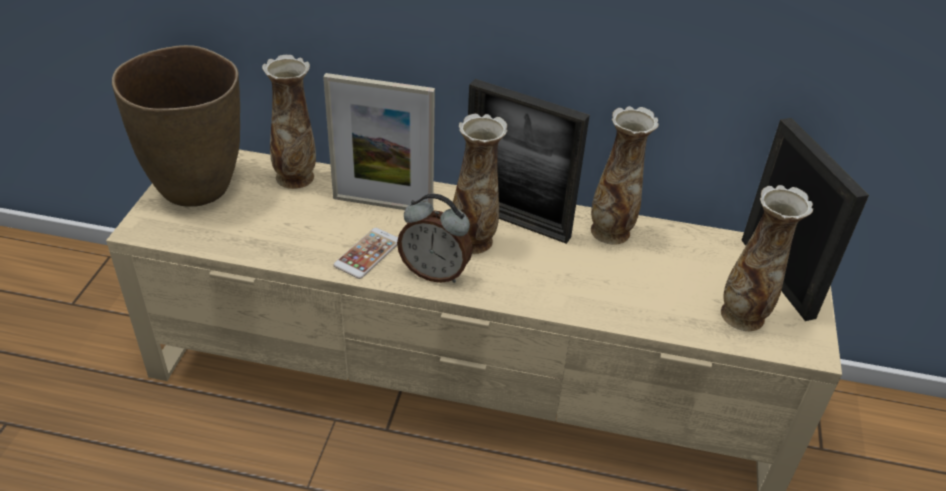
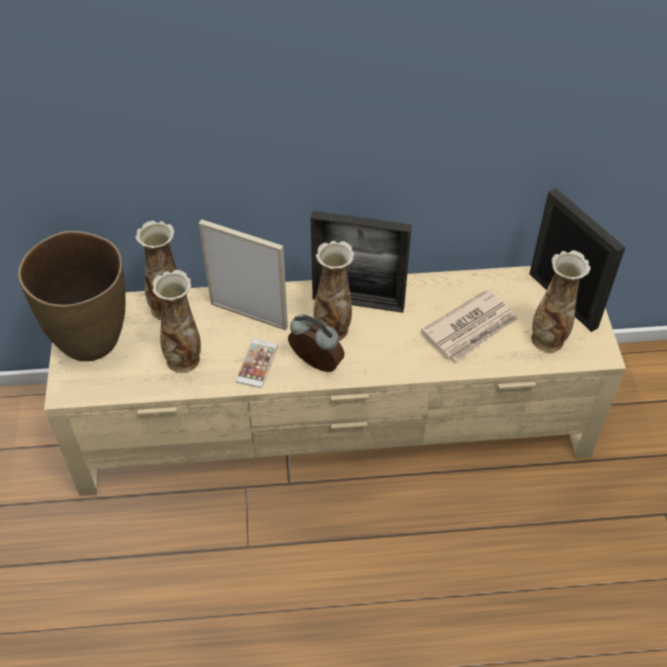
camera: 15 degrees left, 10 degrees up
(382, 204) = (249, 315): picture frame -> picture frame turned 150 degrees counterclockwise
(435, 272) = (315, 365): alarm clock -> alarm clock turned 150 degrees counterclockwise
(611, 231) = (432, 292): vase -> vase (184, 359)
(646, 279) = (471, 328): none -> newspaper

